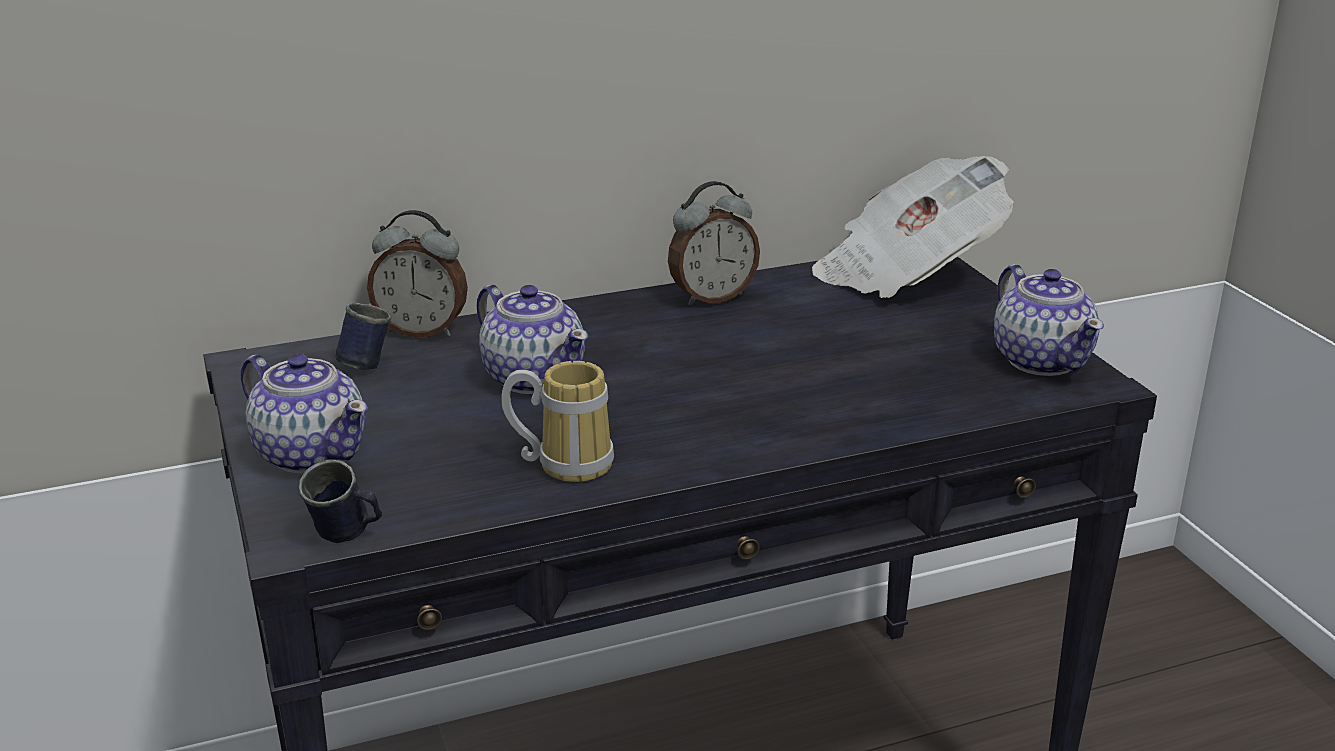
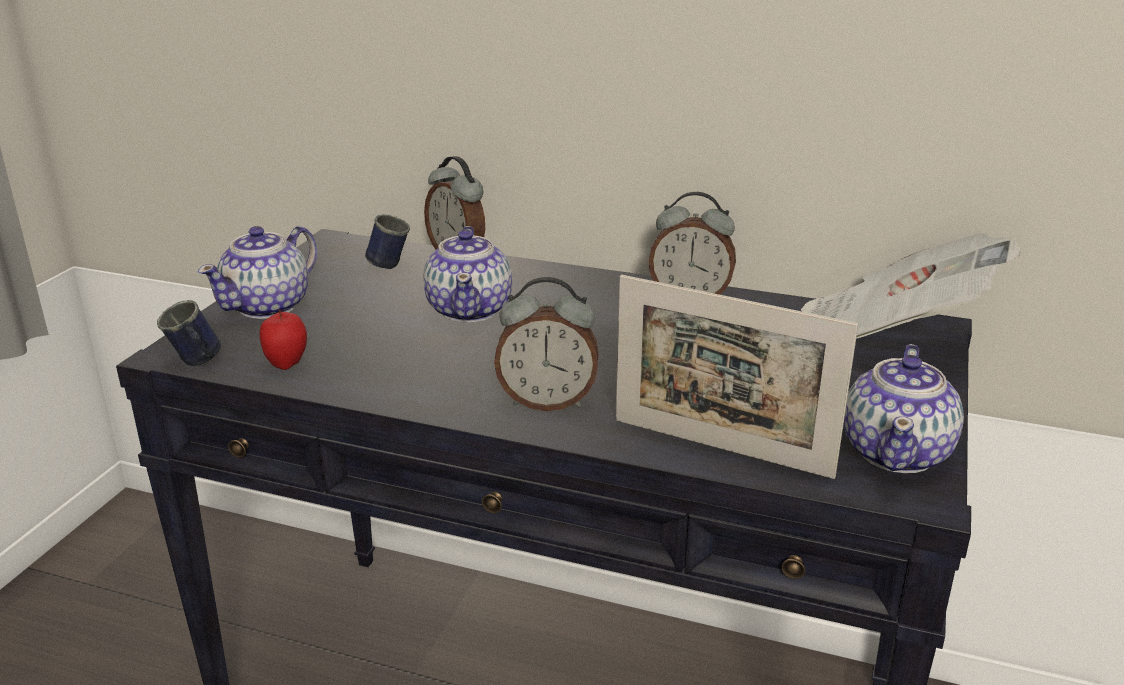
camera: 40 degrees right, 0 degrees up
(311, 453) = (269, 306): teapot -> teapot turned 45 degrees clockwise
(447, 497) = (287, 364): none -> apple
(565, 462) = (389, 373): mug -> none
(747, 428) = (547, 401): none -> alarm clock
(930, 407) = (720, 448): none -> picture frame

